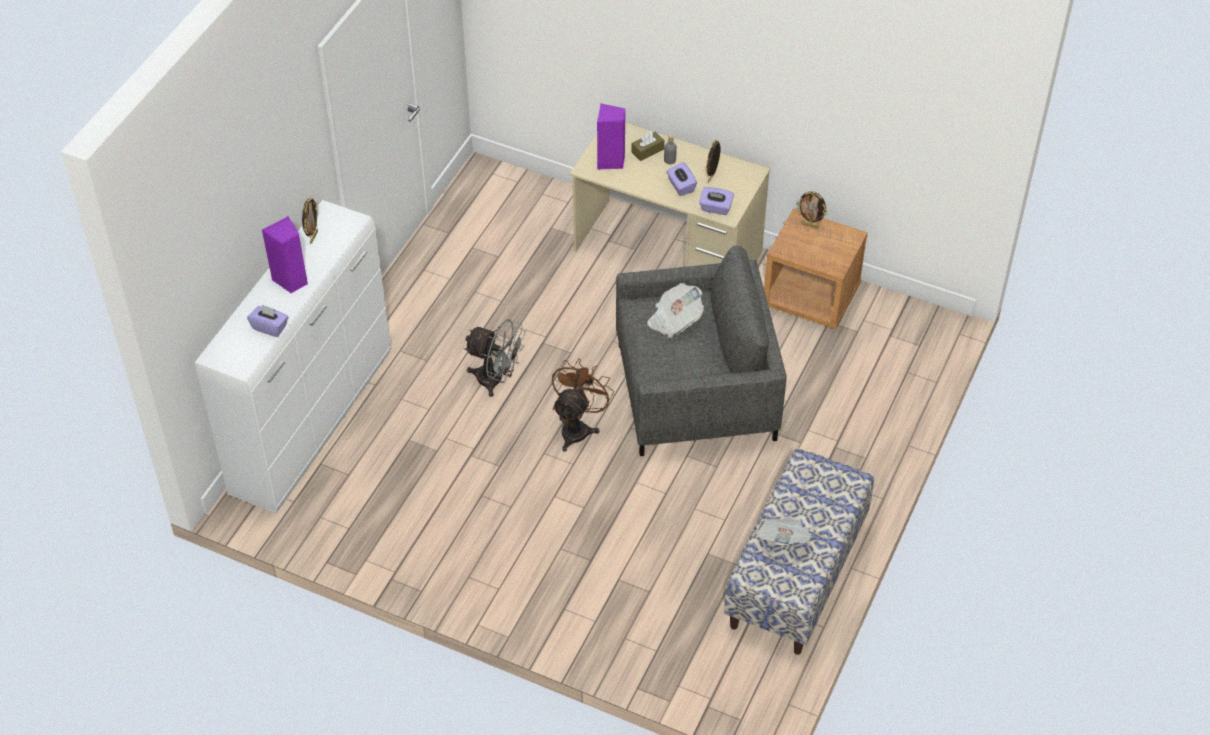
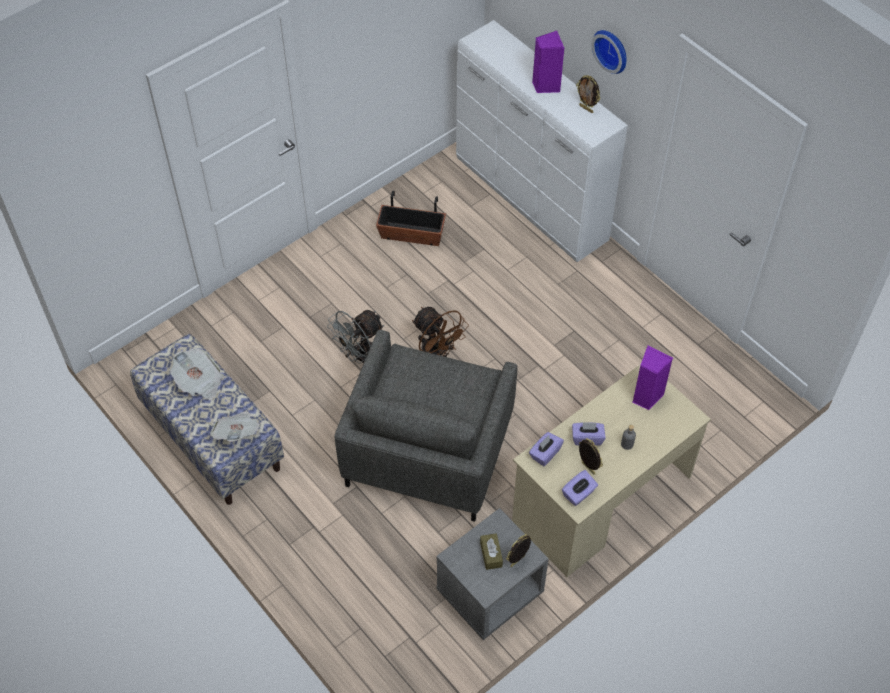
camera: 115 degrees right, 5 degrees up
(270, 327) = (504, 63): purple tissue box -> purple tissue box (579, 494)
(283, 168) = (612, 50): none -> wall clock
(420, 513) = (411, 234): none -> planter
(496, 380) = (514, 320): grey fan -> grey fan (360, 357)
(647, 150) = (648, 431): brown tissue box -> brown tissue box (491, 554)
(674, 320) = (452, 395): newspaper -> newspaper (237, 433)
(811, 297) = (489, 593): brown nightstand -> grey nightstand

